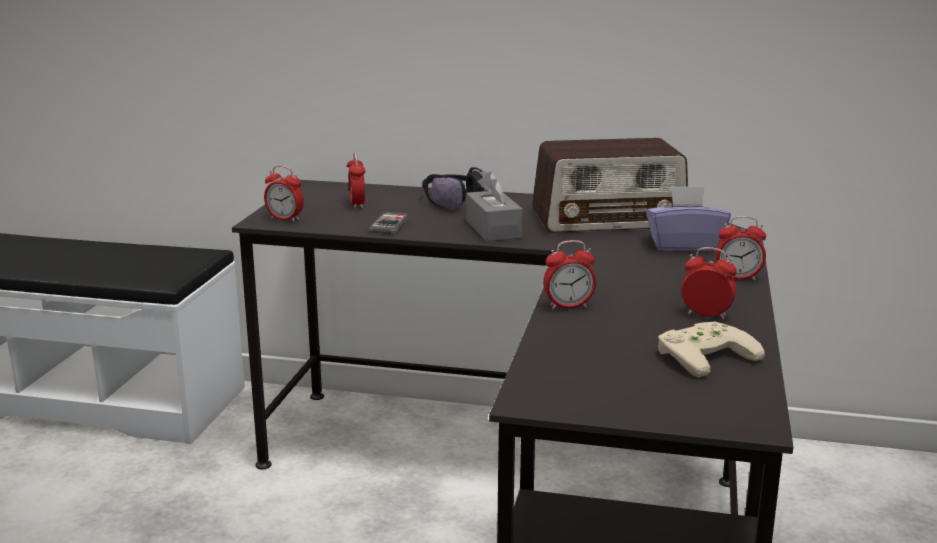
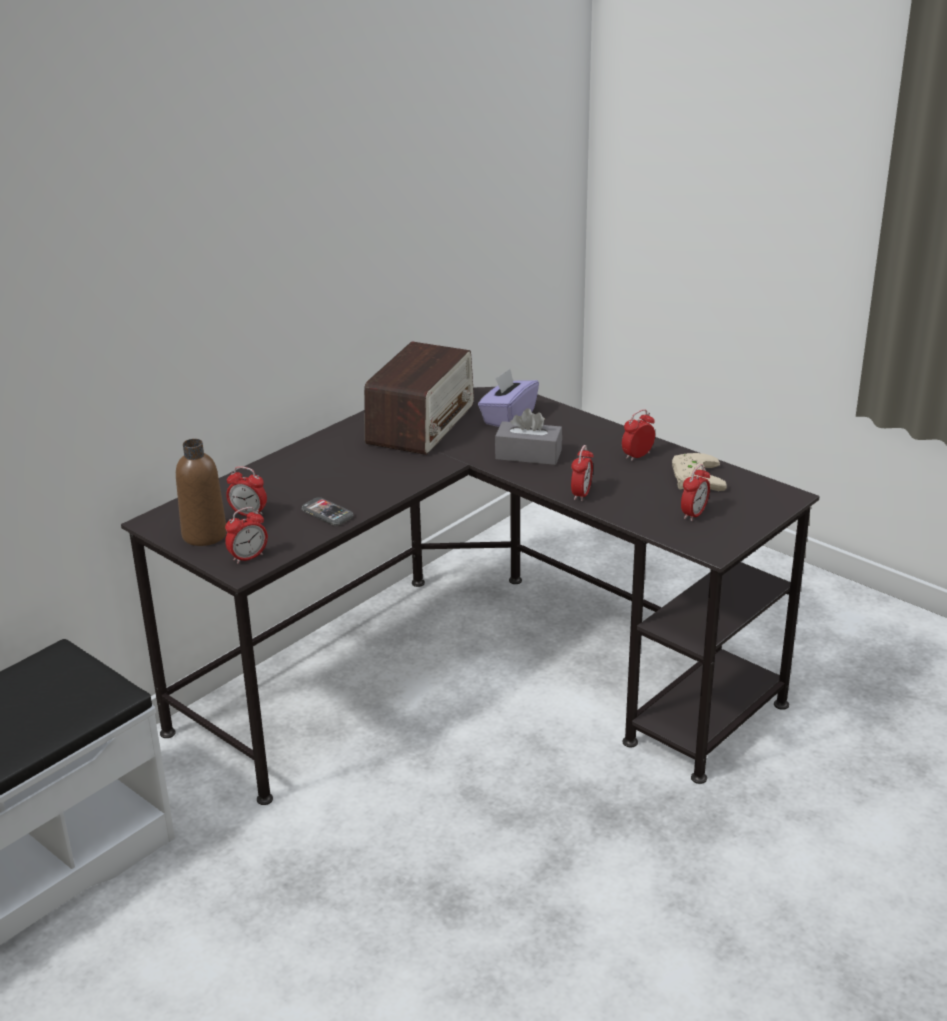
camera: 60 degrees left, 10 degrees up
(307, 201) = (204, 535): none -> brown bottle
(454, 201) = (296, 469): headphones -> none
(493, 229) = (391, 474): grey tissue box -> grey tissue box (528, 455)
(738, 278) = (587, 424): alarm clock -> alarm clock (694, 514)

